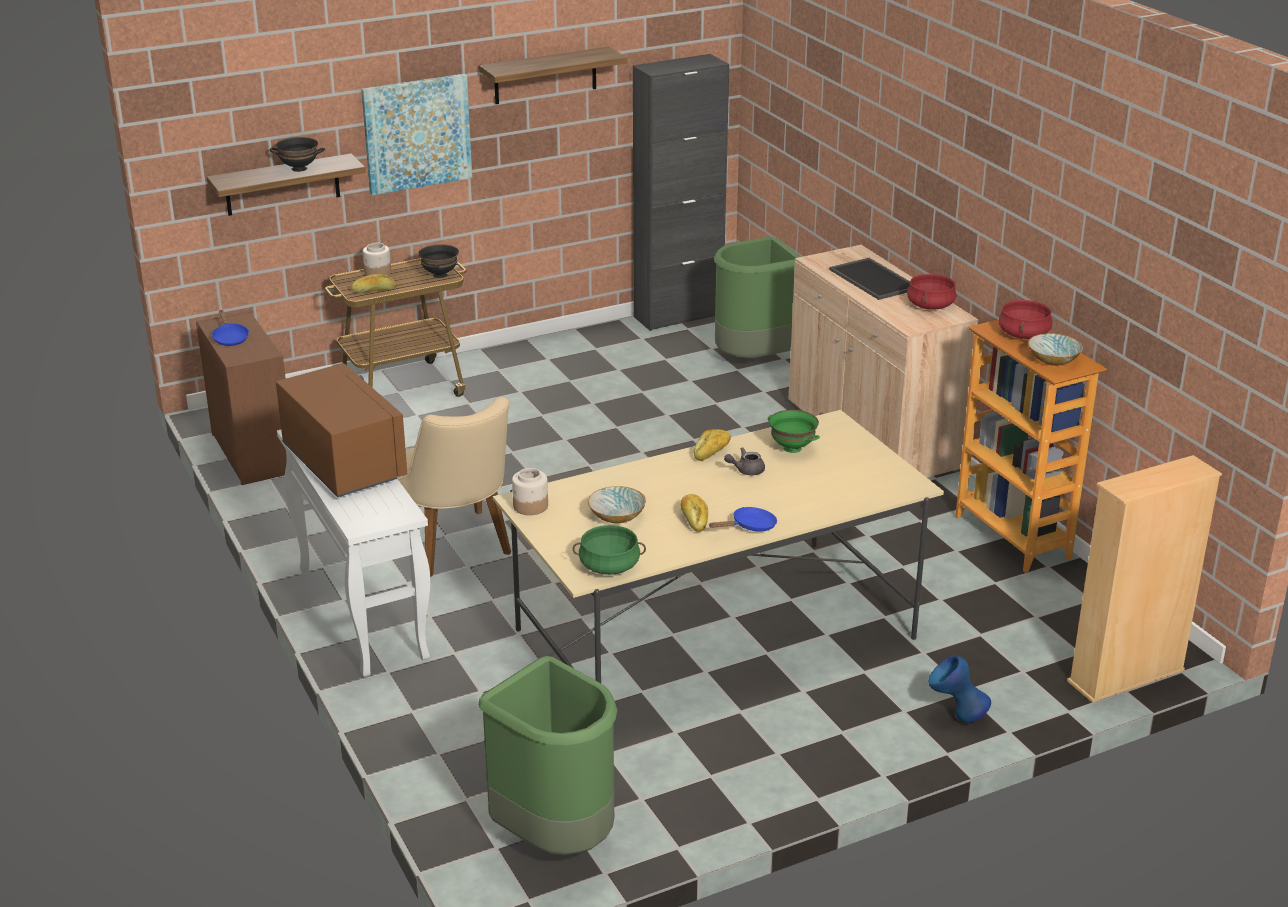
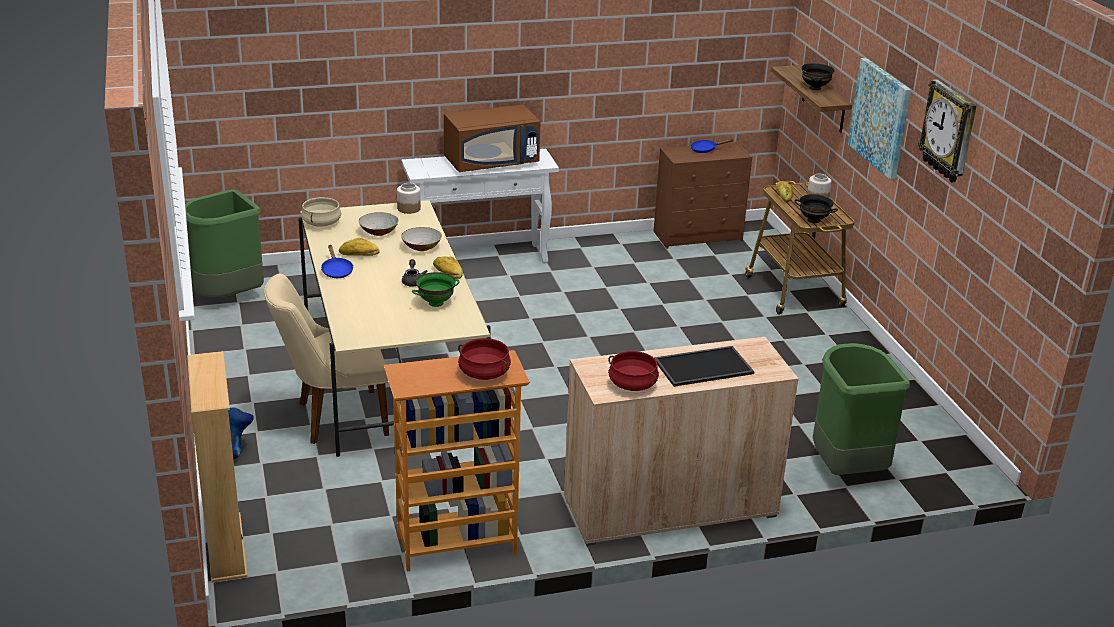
camera: 100 degrees right, 0 degrees up
(456, 549) = (543, 294): beige chair -> beige chair (333, 418)
(545, 76) = (949, 132): shelf -> wall clock
(609, 566) = (321, 223): green cooking pot -> beige cooking pot
(678, 316) = (950, 439): black cabinet -> none
(1053, 360) = (424, 375): bowl -> bowl (421, 247)

